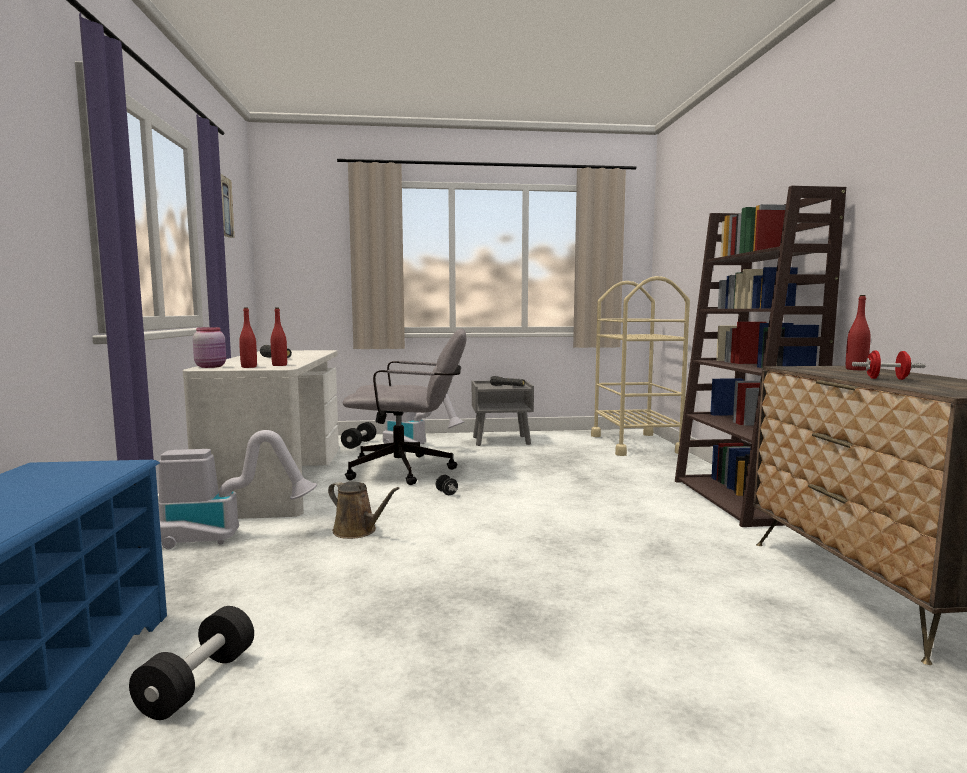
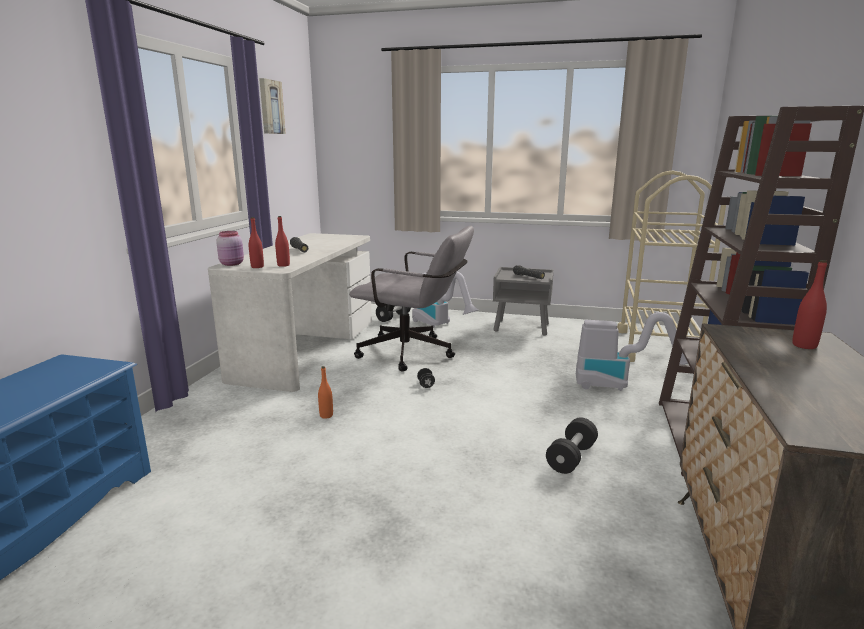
camera: 20 degrees right, 10 degrees up
(198, 682) = (133, 535): black dumbbell -> black dumbbell (571, 457)
(228, 536) = (233, 404): vacuum cleaner -> vacuum cleaner (620, 385)
(358, 531) = (326, 415): brown watering can -> orange bottle
(886, 379) = (794, 378): red dumbbell -> none

